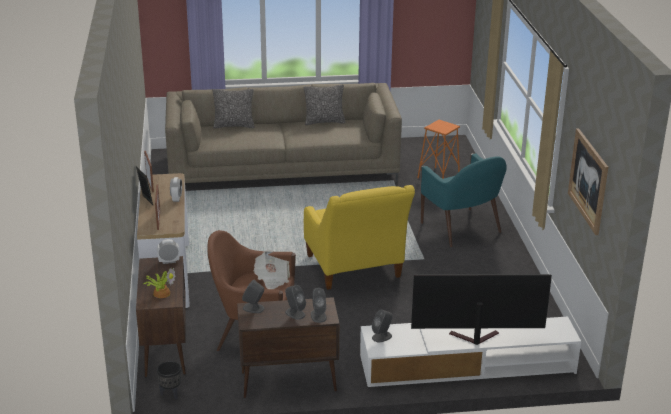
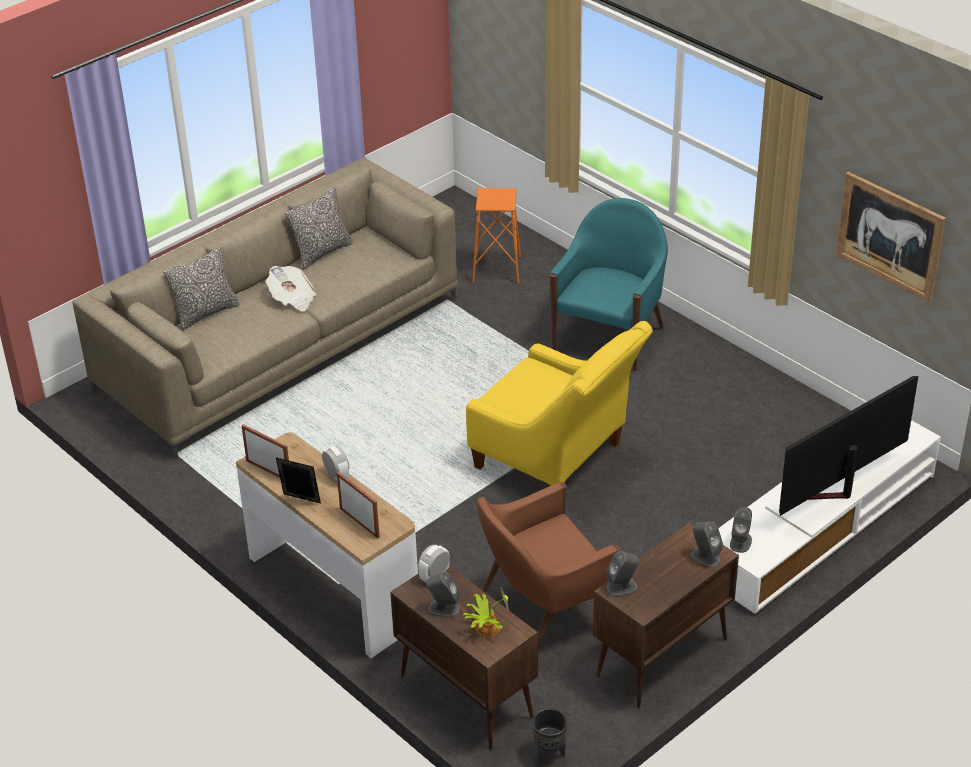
camera: 35 degrees left, 10 degrees up
(272, 279) = (551, 531): newspaper -> newspaper (292, 299)
(295, 313) = (676, 568): grey speaker -> grey speaker (443, 608)
(461, 228) = (609, 336): turquoise armchair -> turquoise armchair turned 90 degrees counterclockwise

